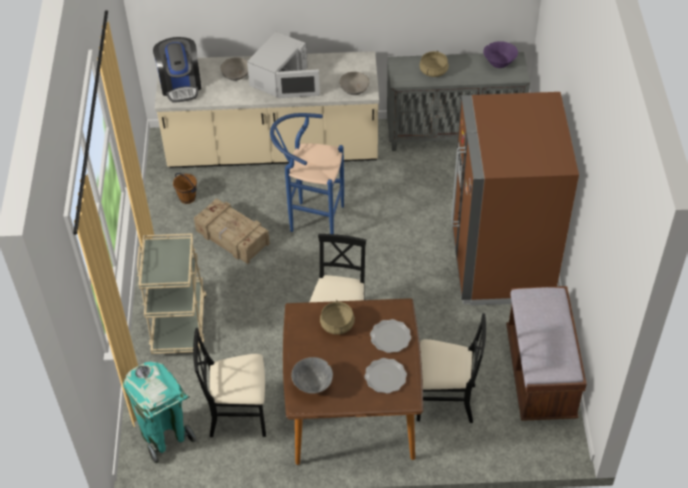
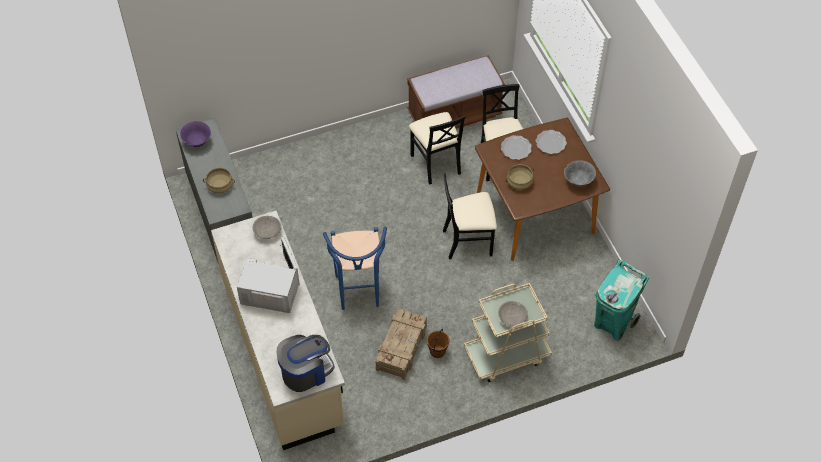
camera: 110 degrees left, 5 degrees up
(187, 198) = (367, 401): brown bucket -> brown bucket (437, 351)
(236, 74) = (276, 330): grey bowl -> grey bowl (512, 317)
(238, 415) = (572, 282): black chair -> black chair (436, 163)
(500, 263) = (359, 157): brown fridge -> none

